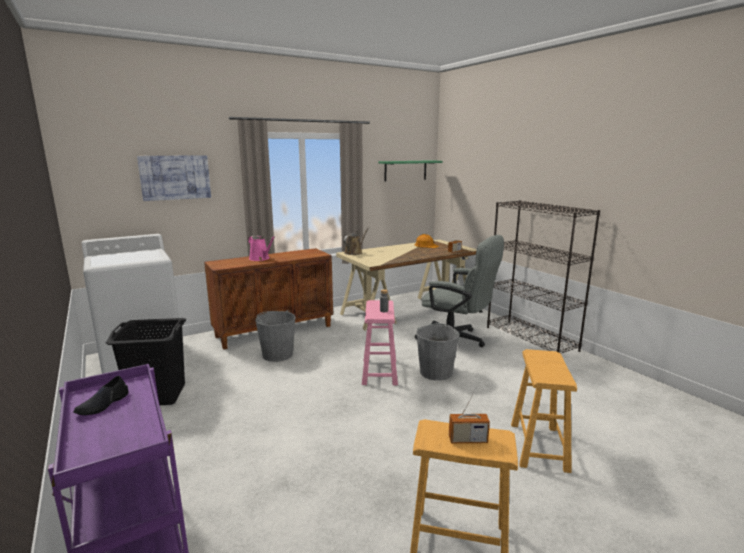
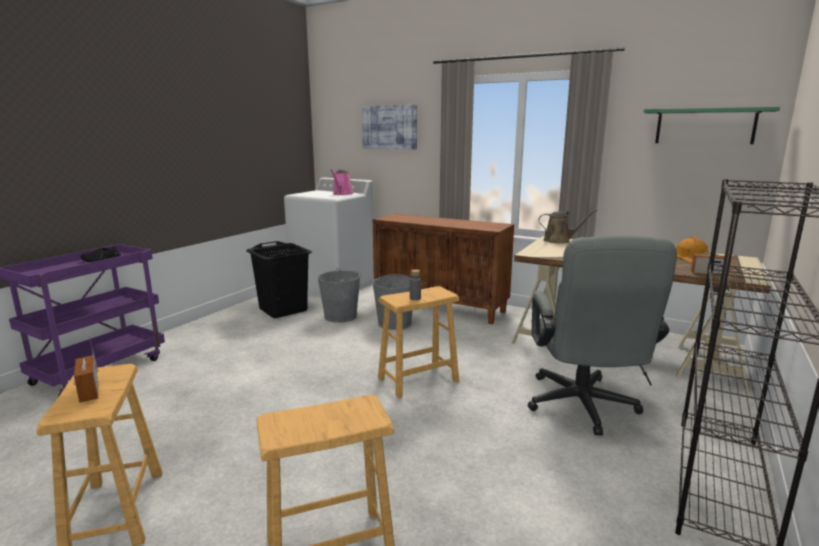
camera: 60 degrees right, 0 degrees up
(260, 258) = (433, 220): pink watering can -> pink watering can (342, 194)
(380, 372) = (418, 380): pink stool -> brown stool
(436, 372) = (462, 415): grey bucket -> grey bucket (341, 316)

